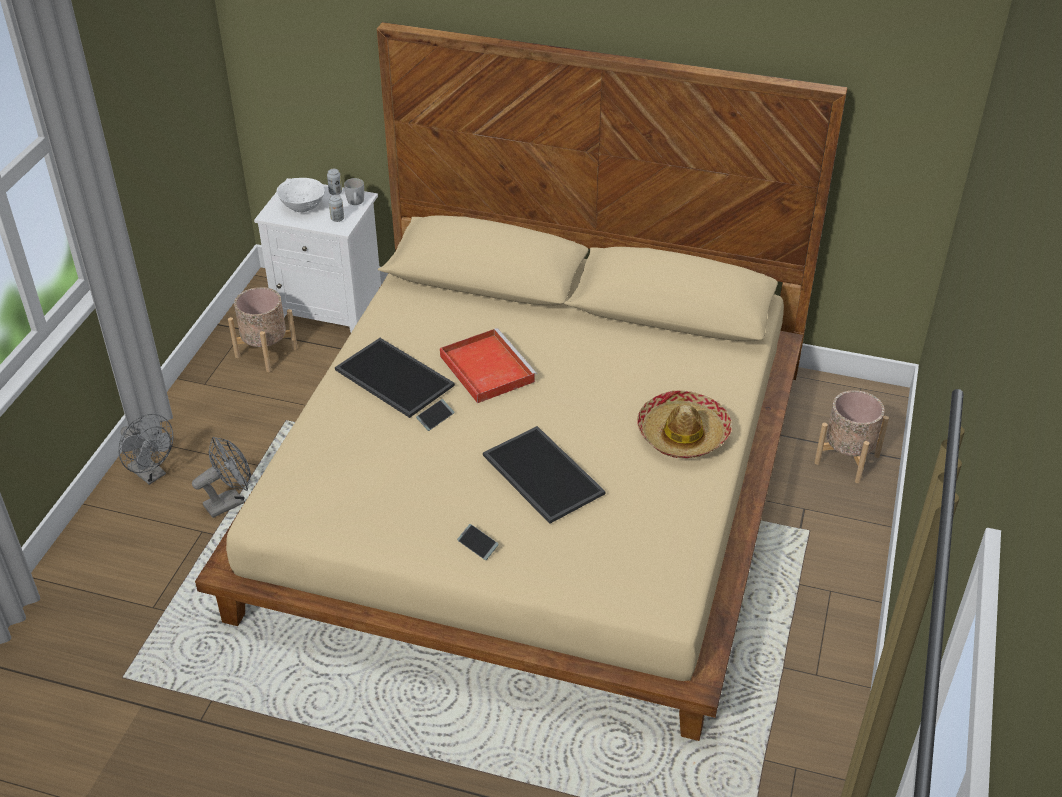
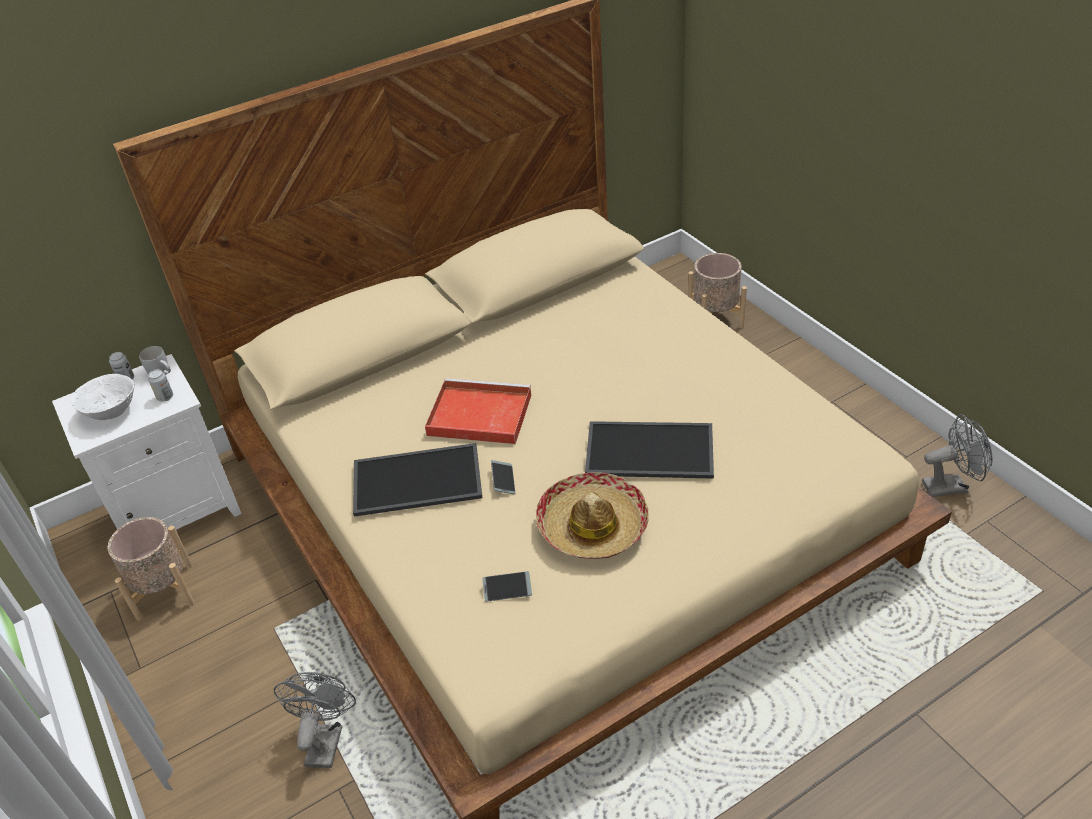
camera: 45 degrees left, 0 degrees up
(151, 474) = (206, 791): grey fan -> grey fan (951, 486)
(477, 545) = (693, 539): phone -> phone (507, 589)
(683, 434) = (688, 347): hat -> hat (592, 526)

